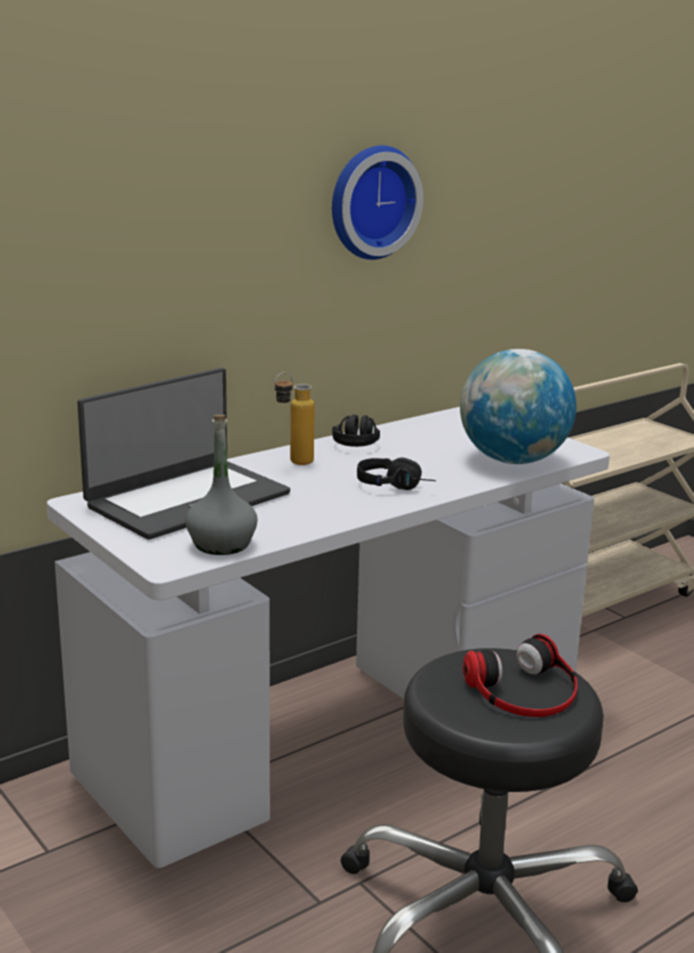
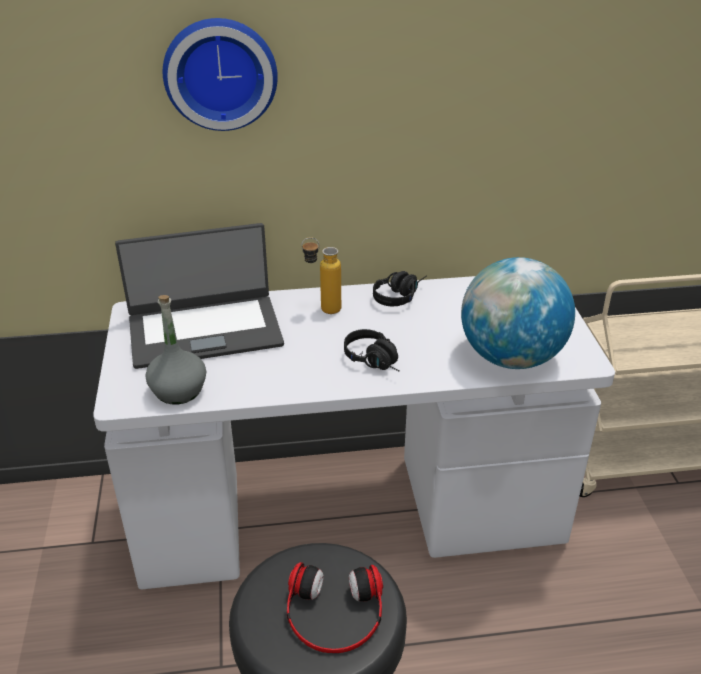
camera: 30 degrees right, 15 degrees up
(371, 201) = (441, 82): wall clock -> wall clock (220, 72)

